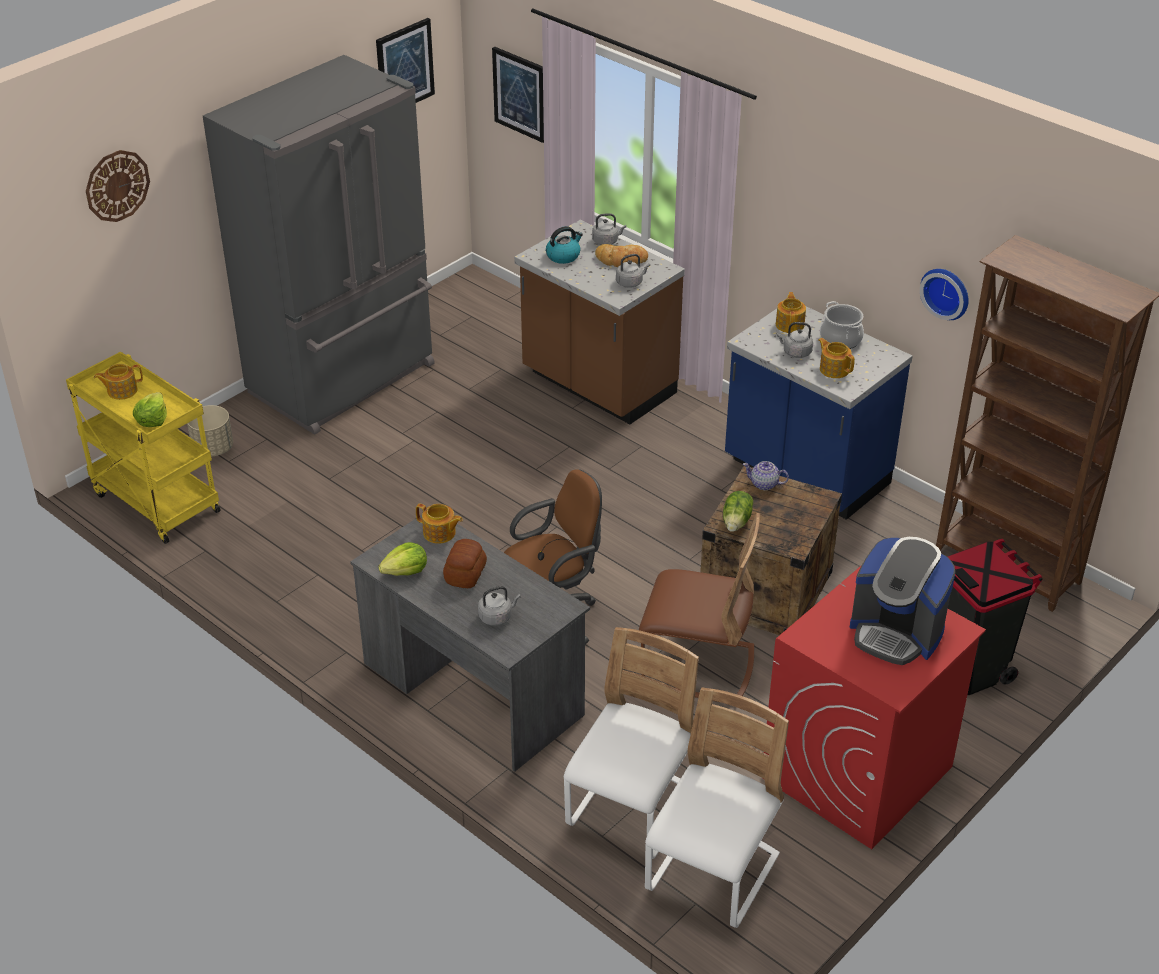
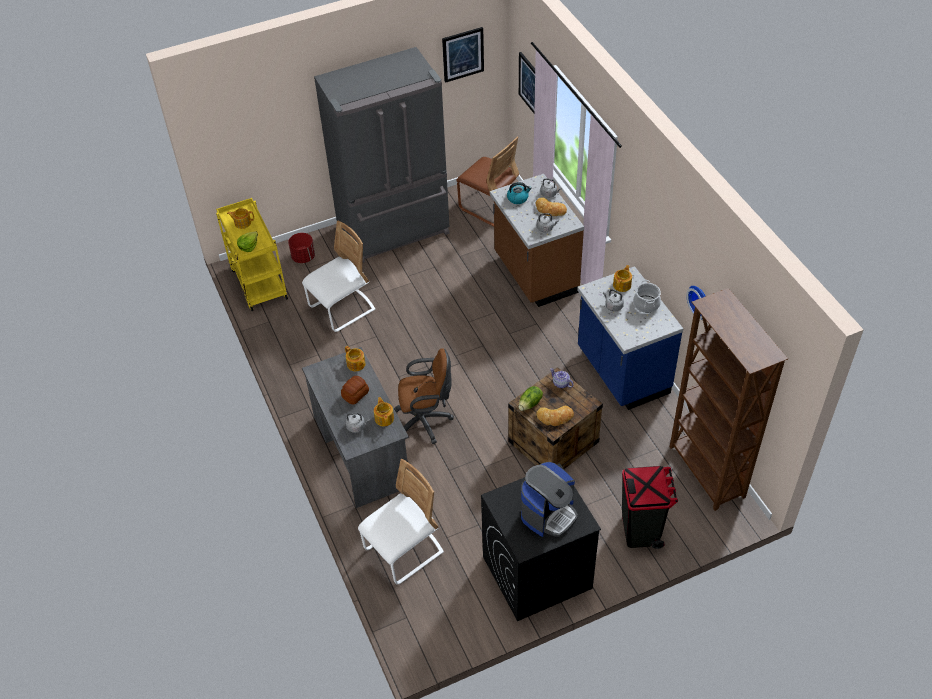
camera: 25 degrees right, 10 degrees up
(117, 185) = (256, 109): wall clock -> none
(213, 448) = (303, 257): beige planter -> red planter
(406, 571) = (326, 383): lettuce -> none
(698, 667) = (487, 478): brown chair -> brown chair (489, 207)
(712, 874) = (424, 604): white chair -> white chair (342, 309)
(785, 529) = (555, 417): none -> bread
(834, 369) = (628, 324): teapot -> teapot (384, 418)
(856, 773) = (536, 573): red washing machine -> black washing machine
(896, 632) = (548, 514): coffee machine -> coffee machine turned 105 degrees counterclockwise

